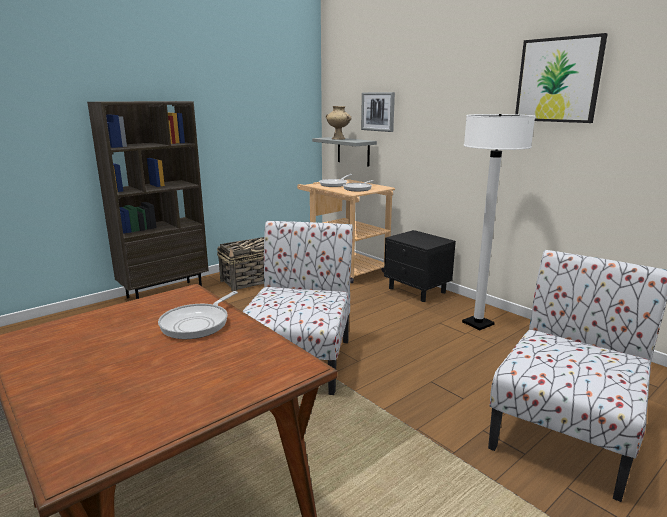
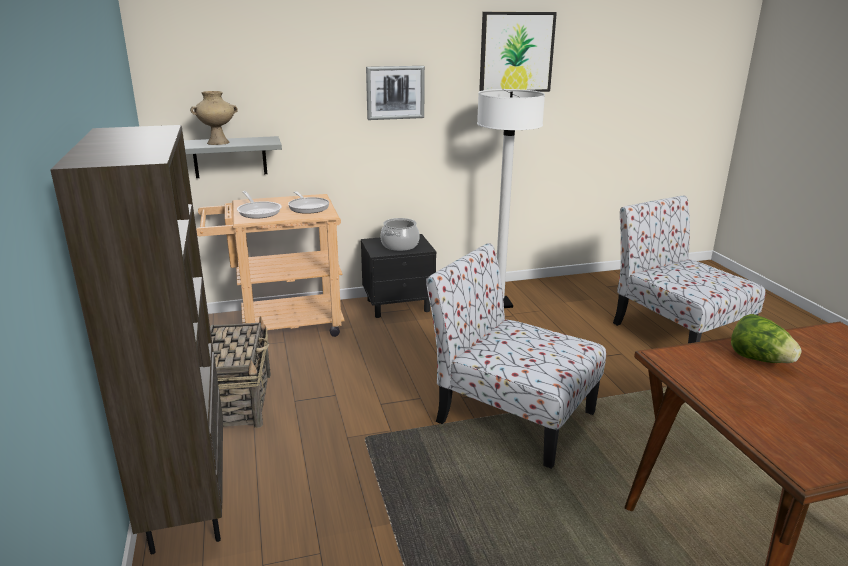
camera: 65 degrees left, 5 degrees up
(198, 323) = (759, 359): frying pan -> lettuce
(378, 111) = (276, 94): picture -> picture (395, 92)
(419, 239) = (399, 245): none -> cooking pot

